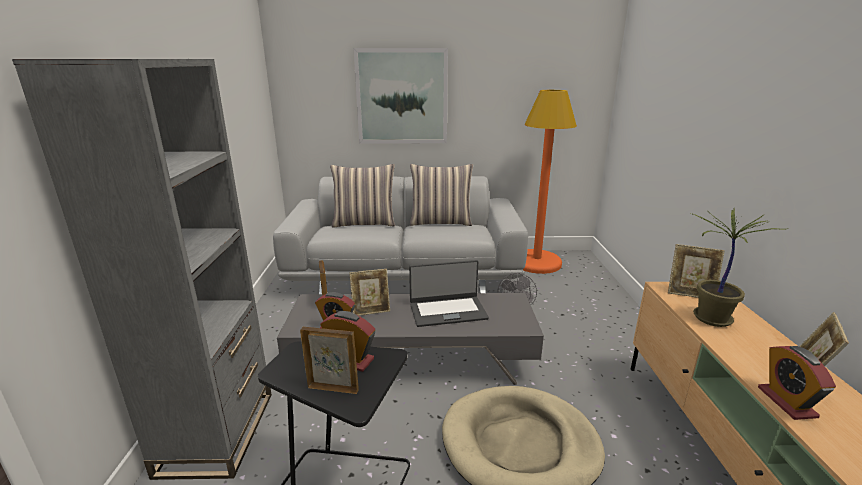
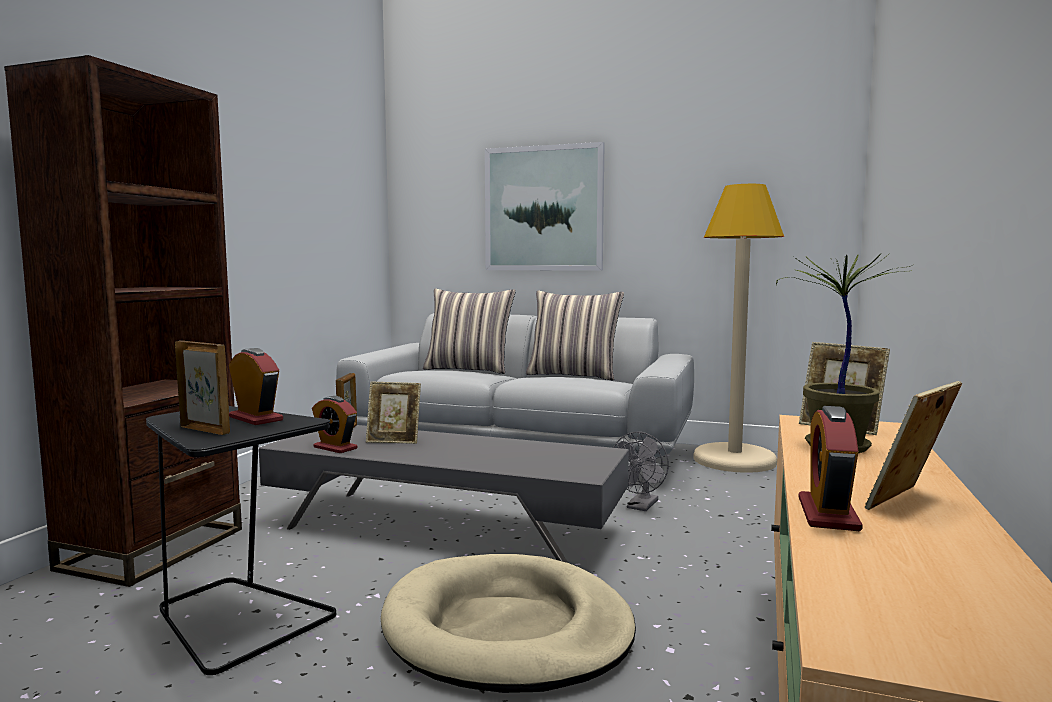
camera: 20 degrees right, 15 degrees down
(218, 432) = (153, 549): grey bookcase -> brown bookcase
(447, 311) = (492, 451): laptop -> none
(536, 262) = (734, 460): orange floor lamp -> beige floor lamp

